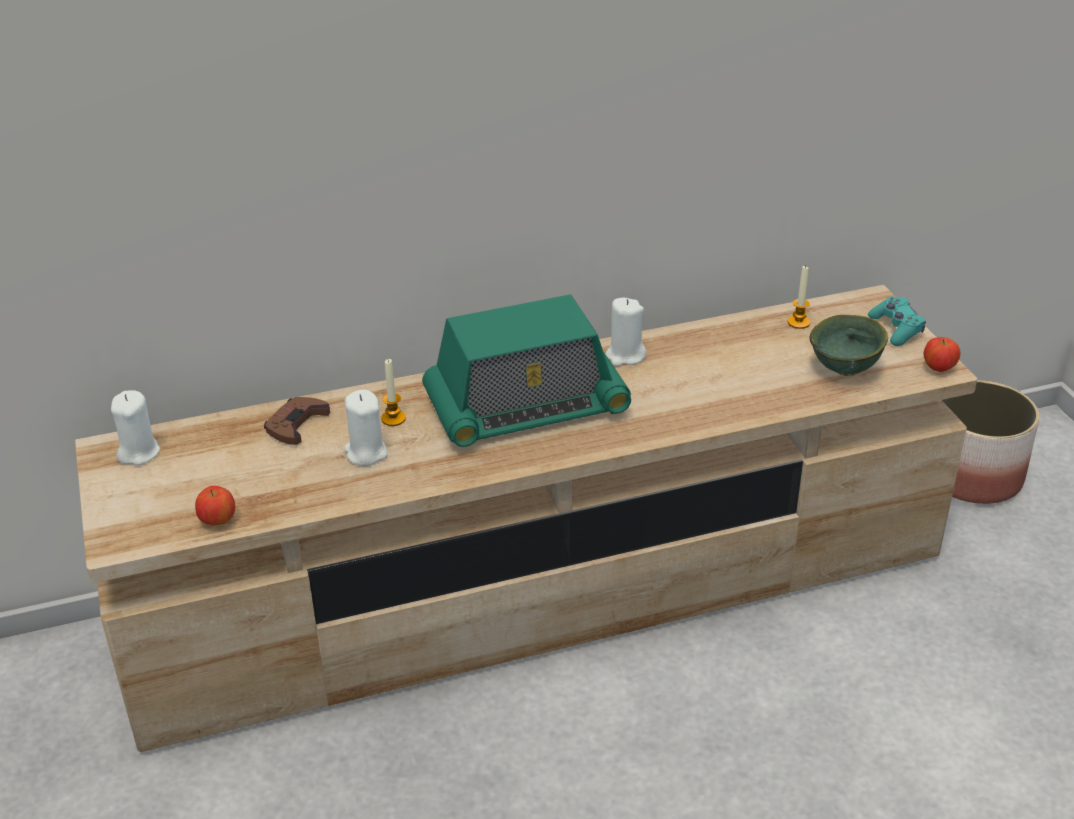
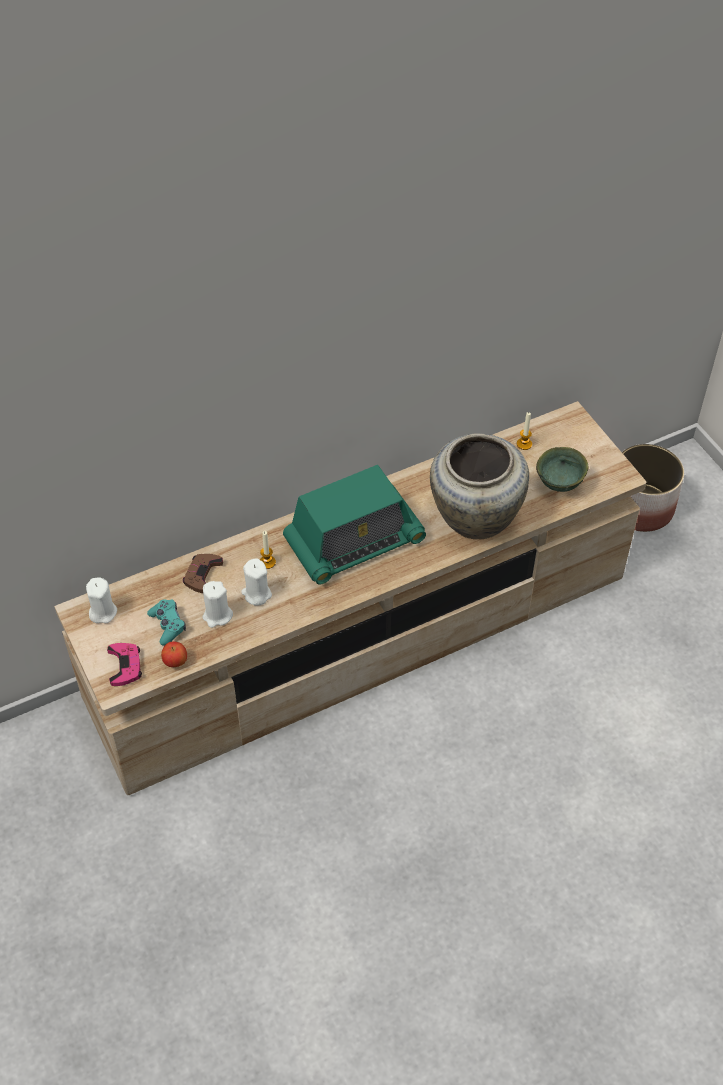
camera: 10 degrees left, 15 degrees up
(143, 518) = (125, 666): none -> pink game controller
(625, 356) = (411, 488): white candle -> white candle (217, 615)
(709, 397) = (473, 519): none -> beige vase
(896, 329) = (590, 443): turquoise game controller -> turquoise game controller (168, 625)
(939, 368) = (621, 476): apple -> none

